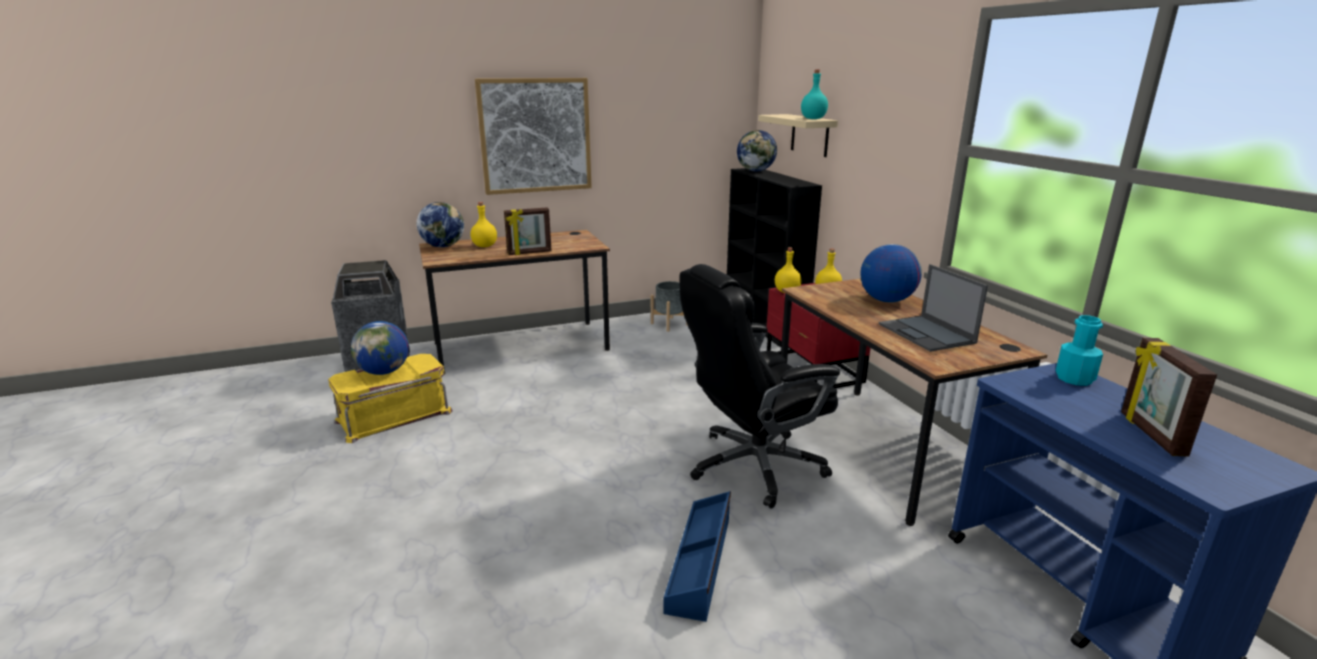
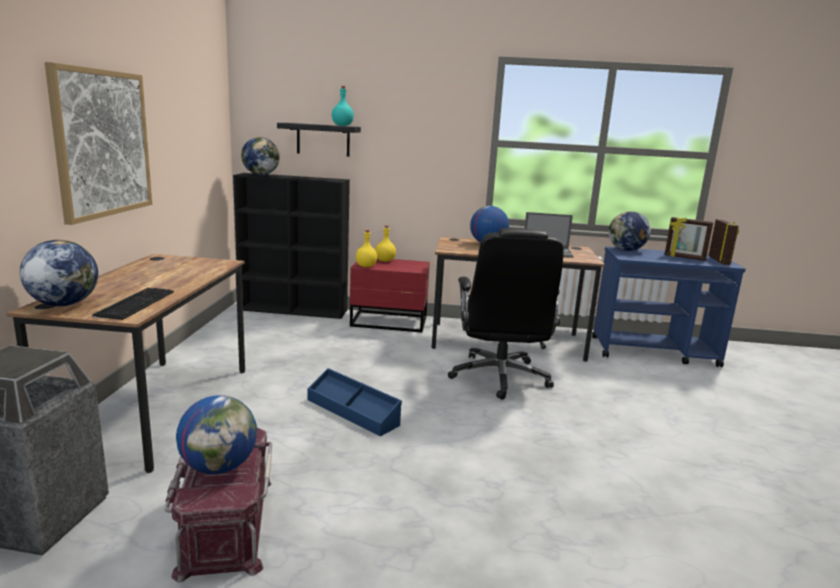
camera: 65 degrees left, 5 degrees down
(394, 416) = (225, 524): yellow storage box -> red storage box
(462, 255) = (135, 303): none -> keyboard
(484, 246) = (116, 290): yellow bottle -> none
(529, 253) = (195, 281): picture frame -> picture frame (719, 261)
(669, 324) = (233, 335): grey planter -> none
(701, 563) = (599, 424): blue storage box -> blue storage box (353, 411)
(809, 135) = (323, 140): beige shelf -> black shelf
(1074, 378) = (626, 250): turquoise bottle -> globe

